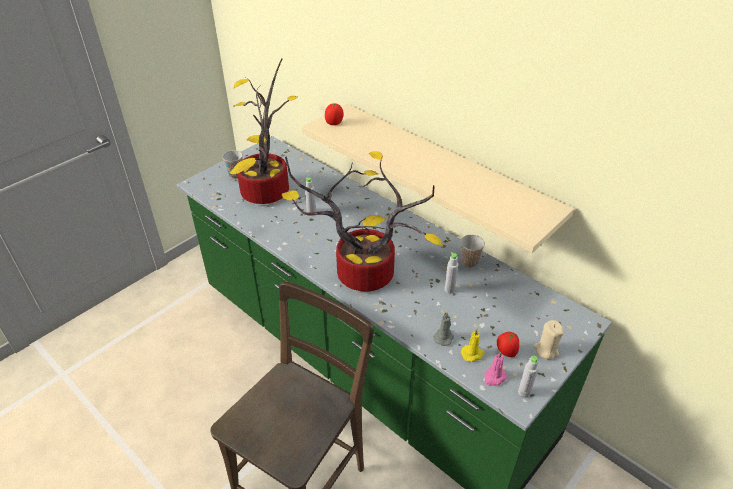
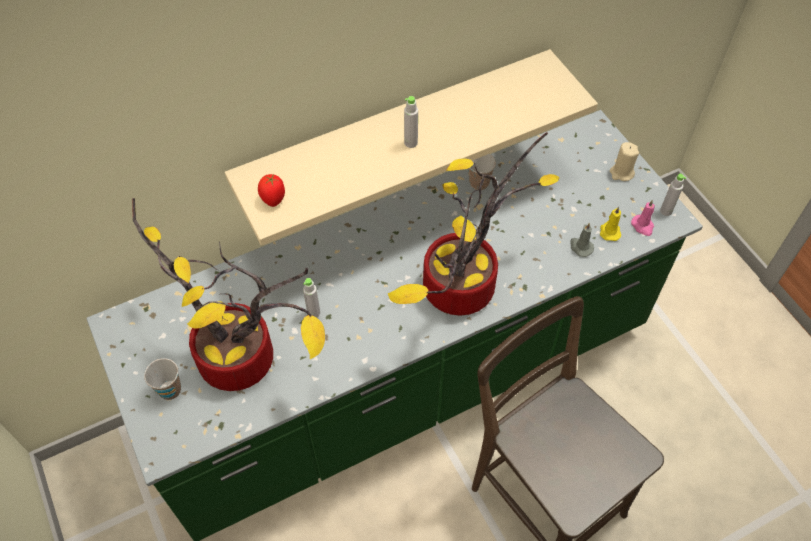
camera: 70 degrees left, 15 degrees up
(449, 289) = (514, 217): grey bottle -> grey bottle (411, 143)
(506, 352) = (615, 204): tomato -> none

